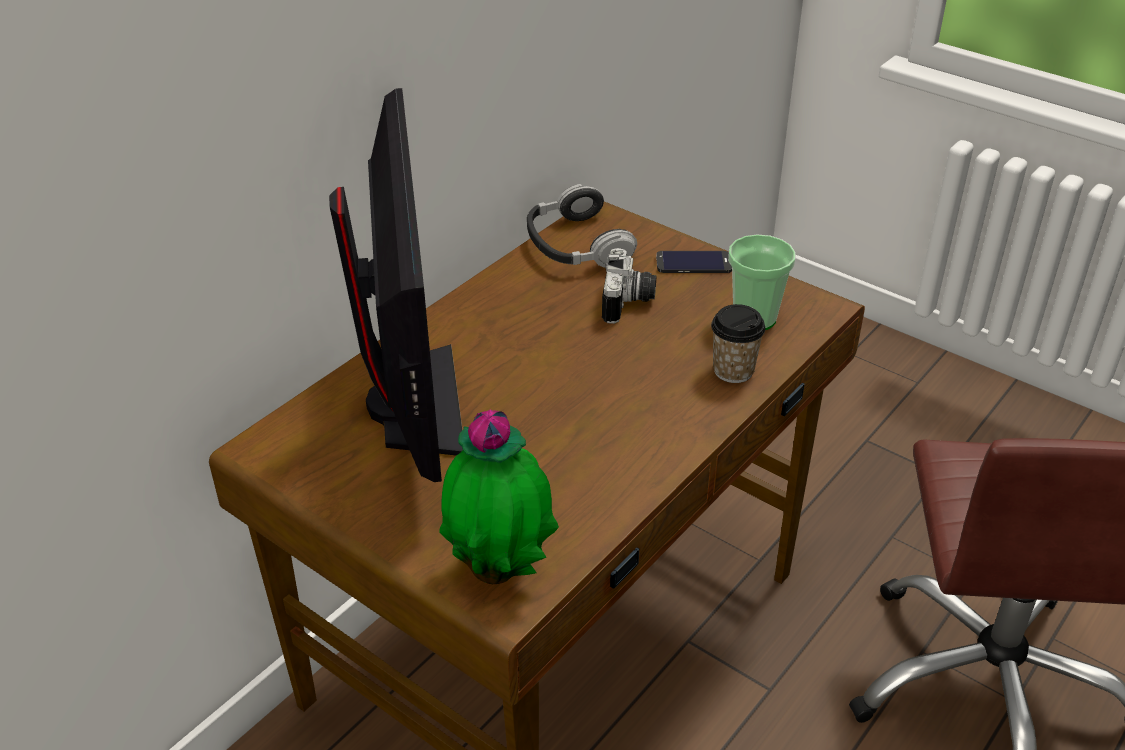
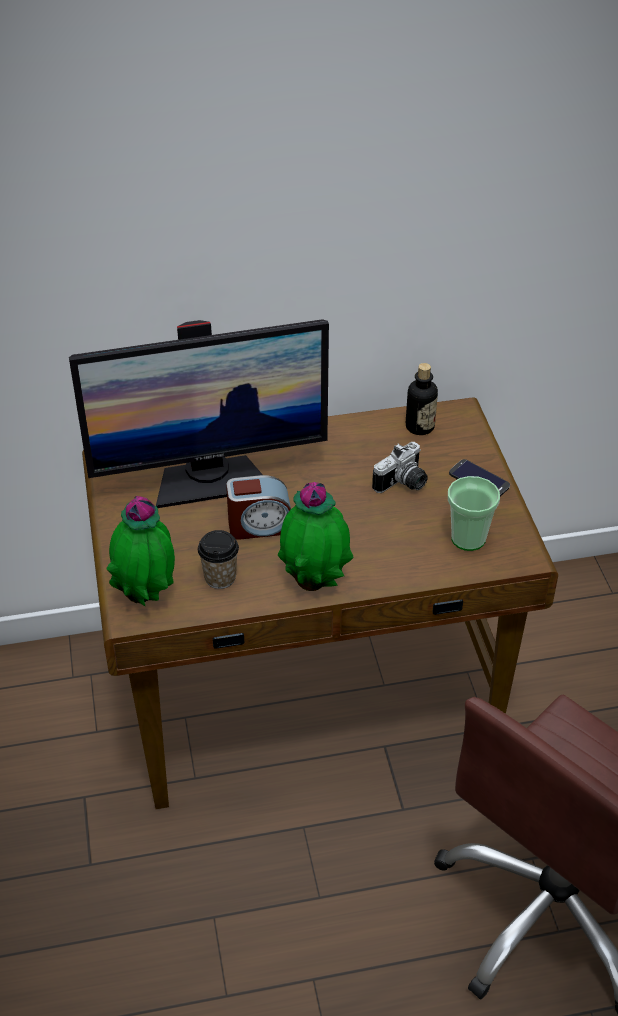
camera: 40 degrees right, 5 degrees up
(414, 404) = (209, 478): monitor -> monitor turned 45 degrees clockwise
(534, 420) = (259, 526): none -> alarm clock
(576, 245) = (420, 427): headphones -> bottle
(666, 441) = (315, 582): none -> potted plant
(733, 370) = (410, 564): cup -> cup (220, 577)

